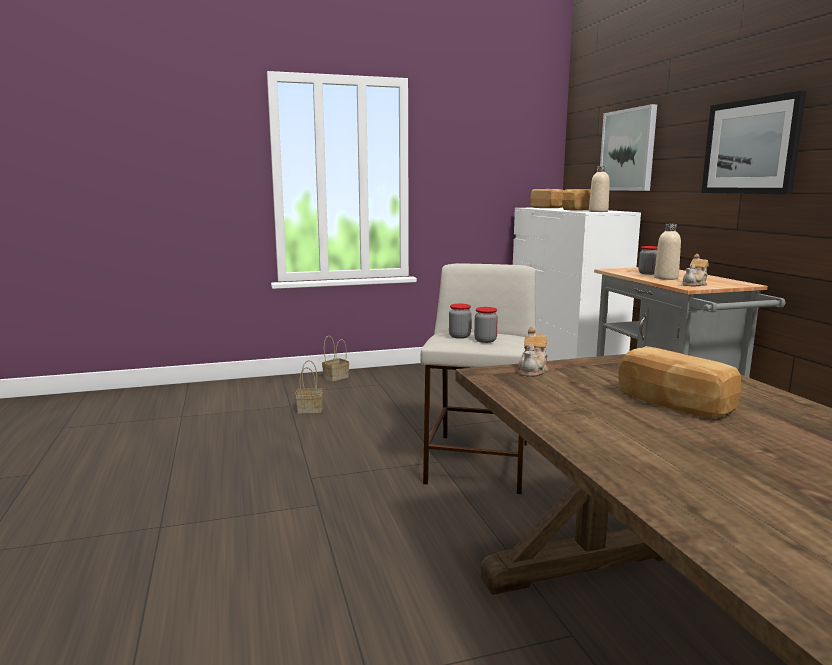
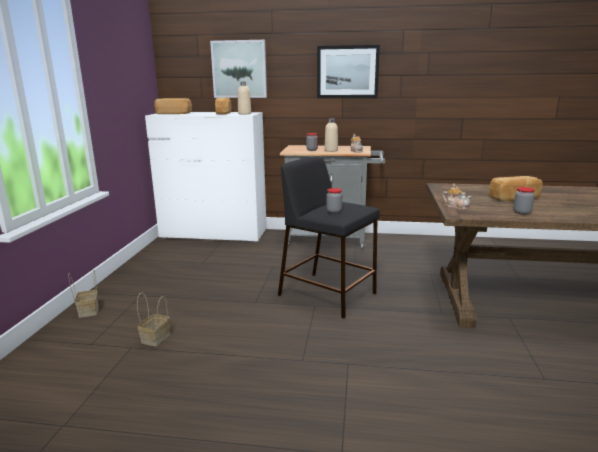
camera: 65 degrees left, 5 degrees up
(479, 463) = (328, 294): beige stool -> black stool
(485, 340) = (351, 208): jar -> jar (522, 212)

